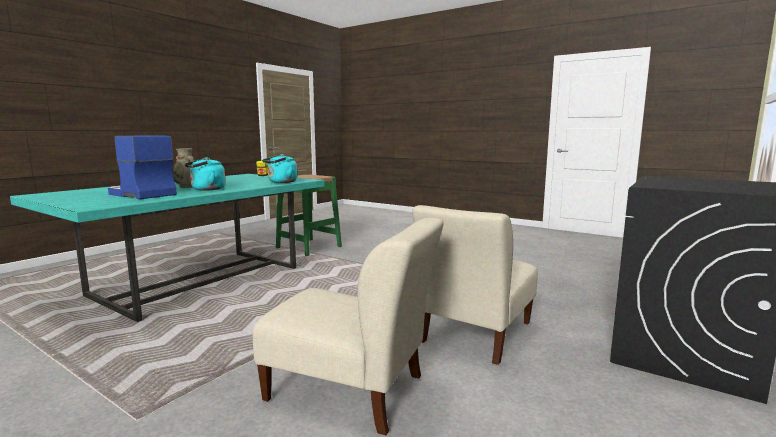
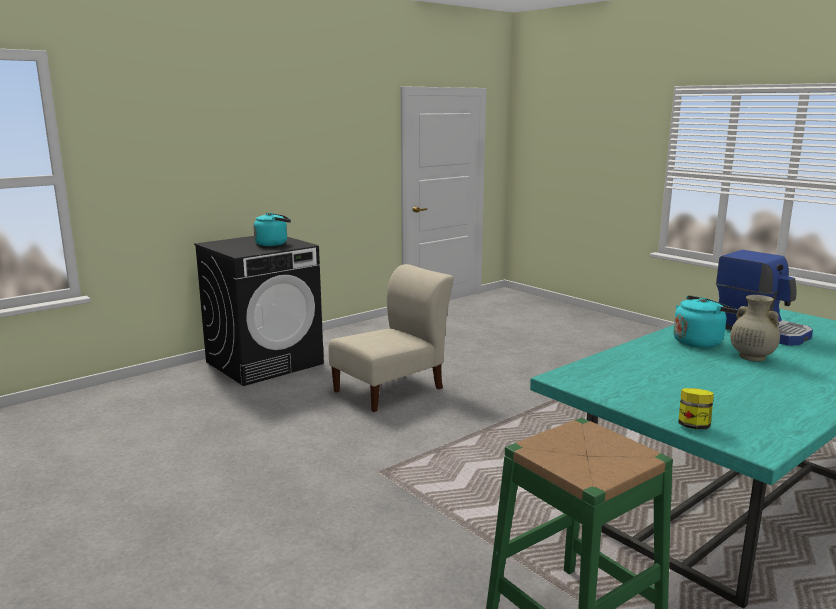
camera: 165 degrees left, 5 degrees up
(281, 182) = (608, 366): turquoise kettle -> turquoise kettle (273, 244)
(351, 390) = (502, 369): beige chair -> none

